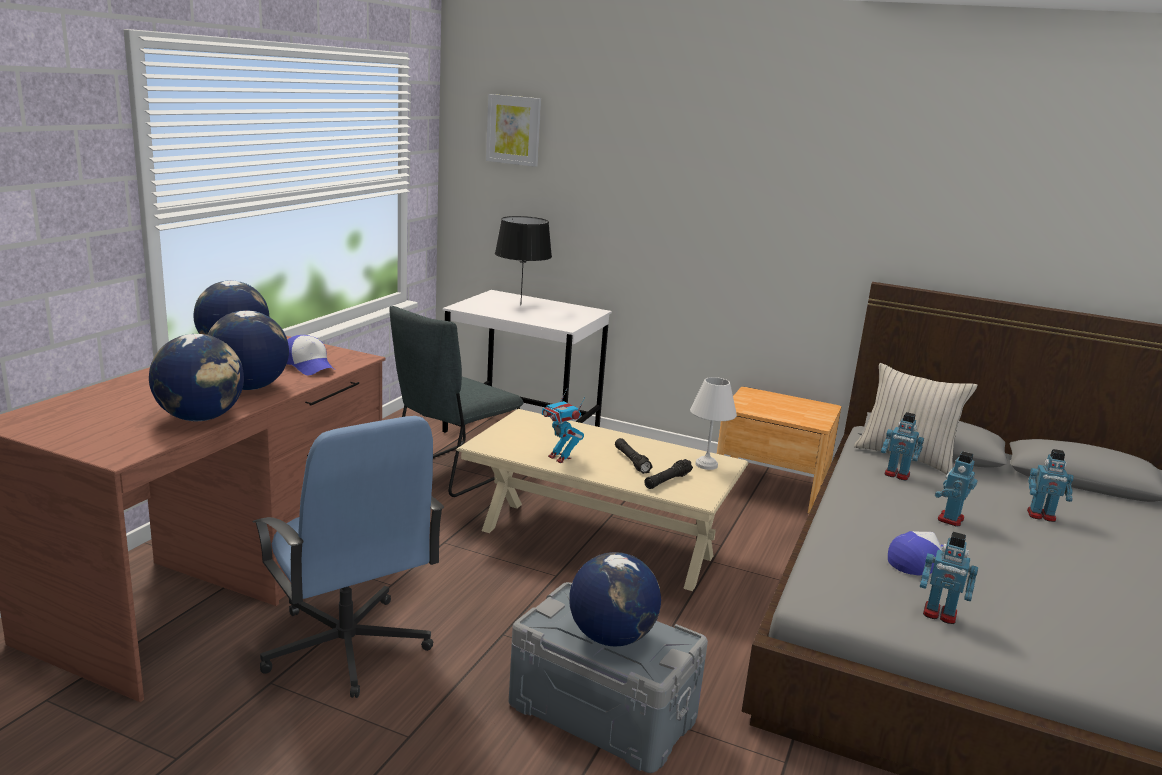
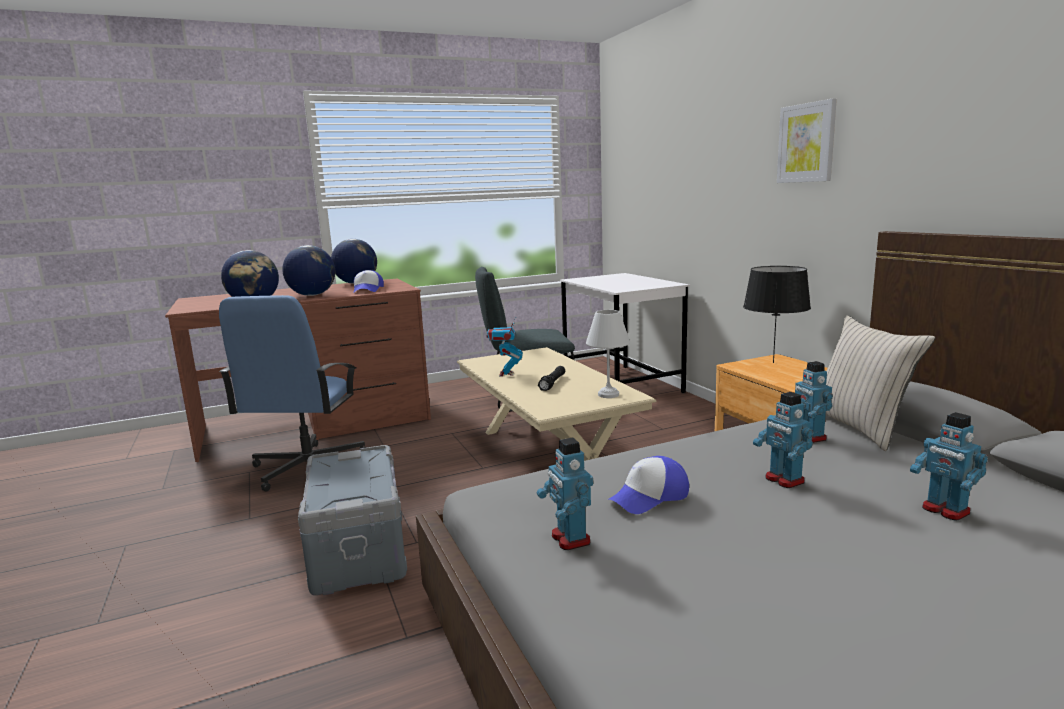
camera: 45 degrees right, 5 degrees down
(514, 130) = (634, 141): picture -> picture (806, 143)
(520, 305) = (621, 279): black table lamp -> black table lamp (773, 362)
(611, 637) = (344, 480): globe -> none
(667, 481) = (550, 398): black flashlight -> none
(919, 561) = (649, 497): cap -> cap turned 135 degrees clockwise
(949, 519) = (783, 480): toy robot -> toy robot turned 105 degrees counterclockwise

